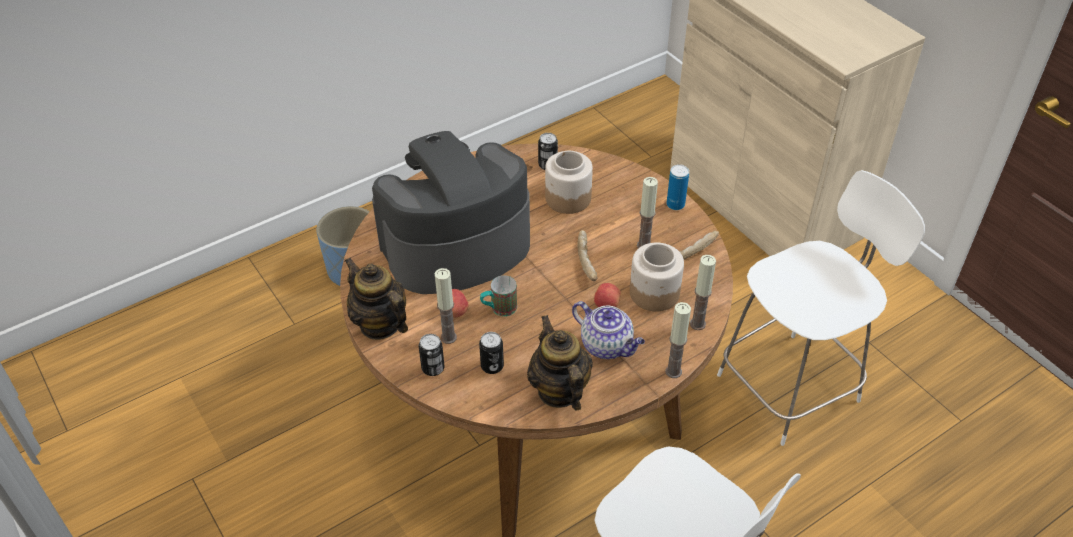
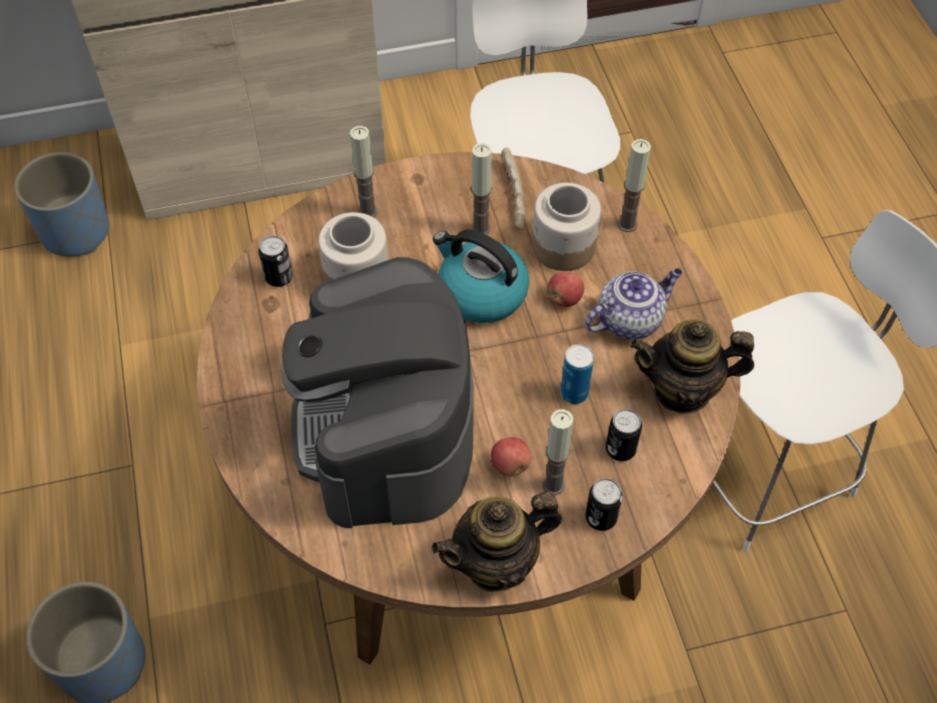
camera: 70 degrees left, 10 degrees up
(498, 309) = (525, 413): mug -> none
(587, 260) = (481, 293): bread -> kettle
(639, 144) = (76, 232): none -> blue planter
(673, 371) = (690, 271): candle -> candle (368, 211)
(675, 205) = (424, 174): can -> can (574, 393)

